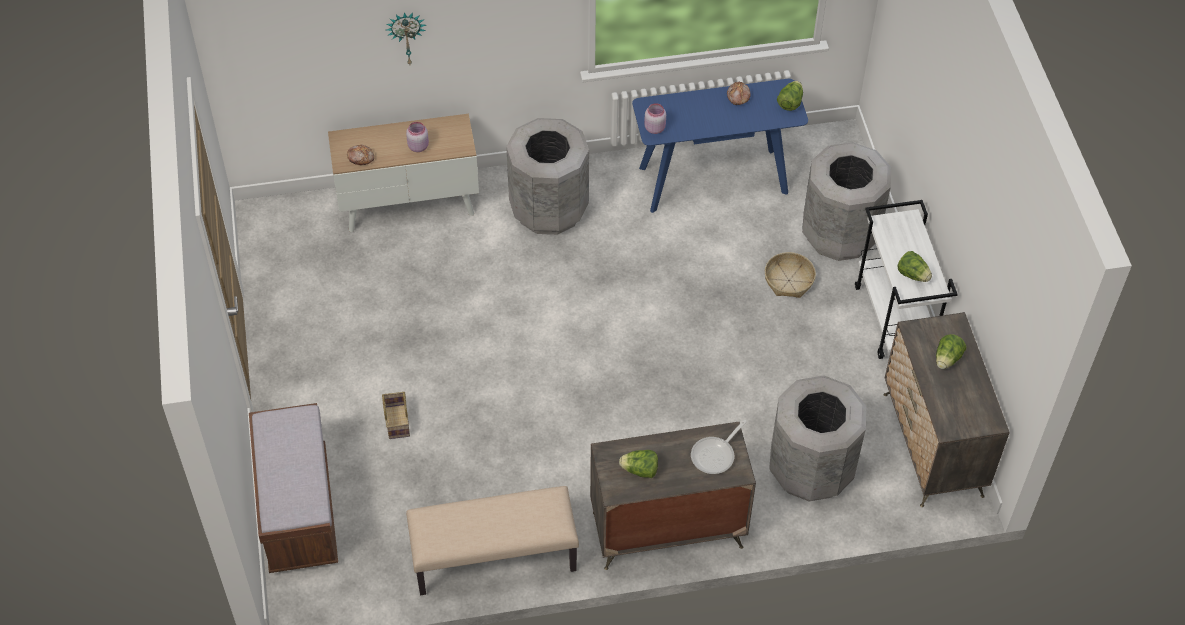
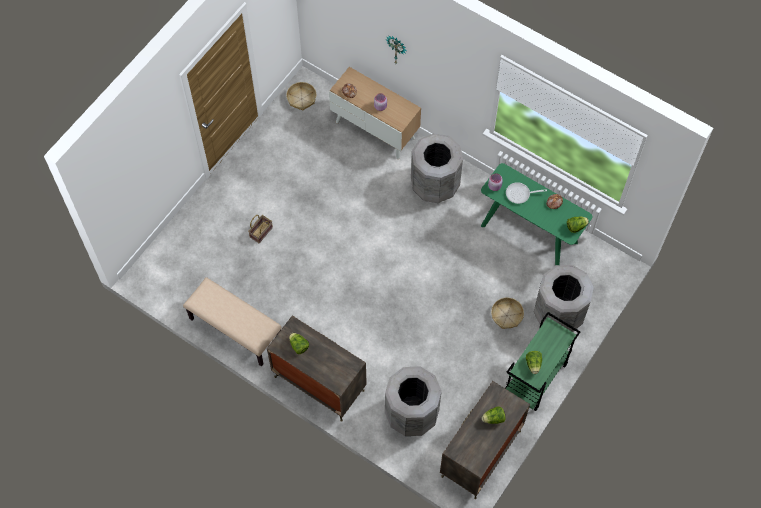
camera: 45 degrees right, 10 degrees up
(276, 237) = (301, 99): none -> basket
(298, 511) = (181, 238): brown bench -> none
(713, 179) = (529, 234): blue console table -> green console table
(715, 455) = (338, 368): frying pan -> frying pan (520, 194)
(895, 319) = (535, 379): white cart -> green cart

